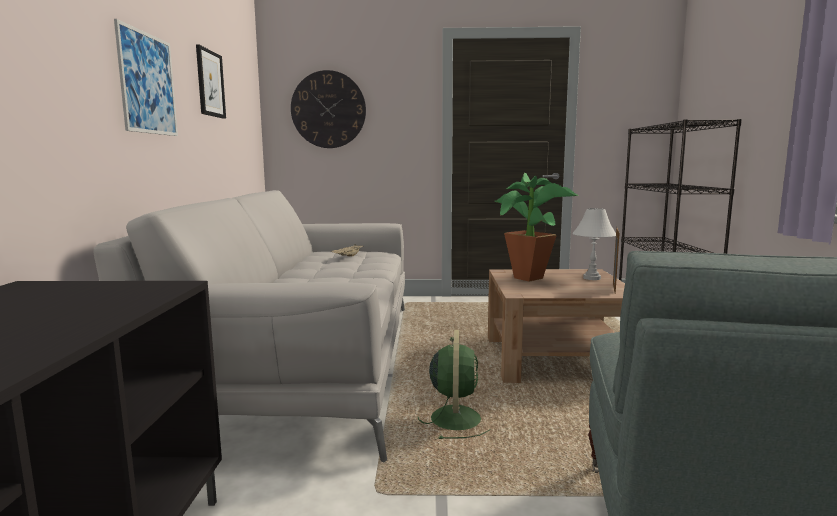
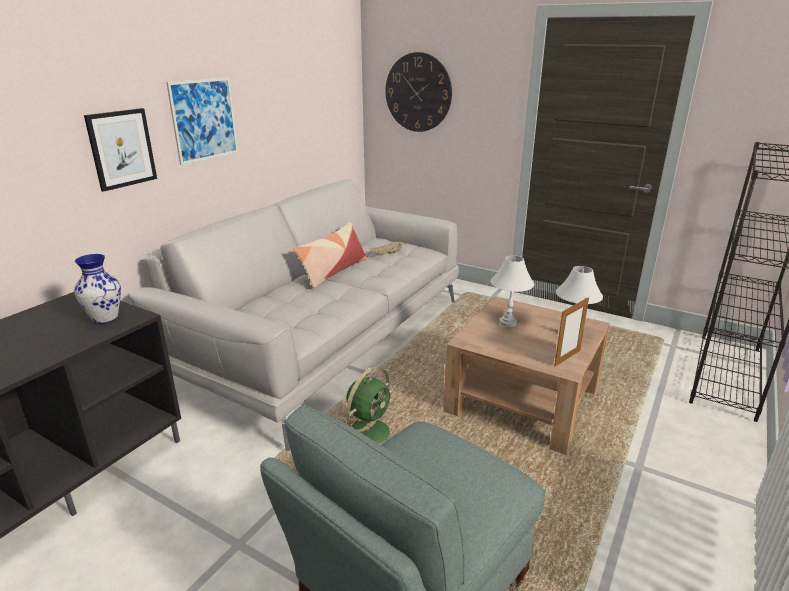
camera: 30 degrees right, 15 degrees up
(117, 293) = (104, 318): none -> vase
(210, 83) = (284, 91): picture -> picture (121, 149)
(310, 273) = (333, 271): none -> pillow
(530, 279) = (508, 322): potted plant -> white table lamp

